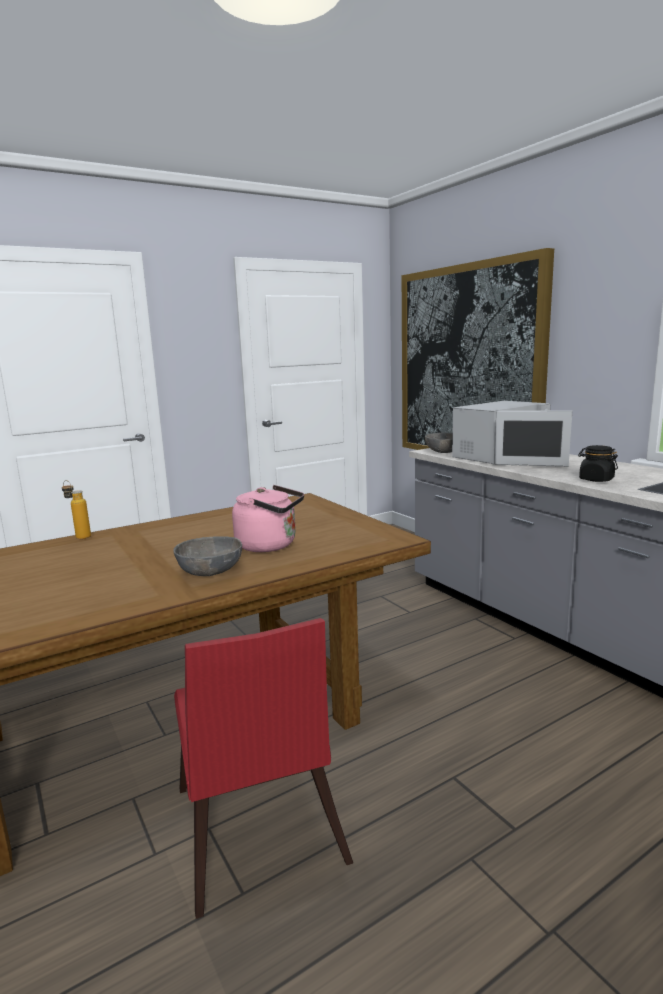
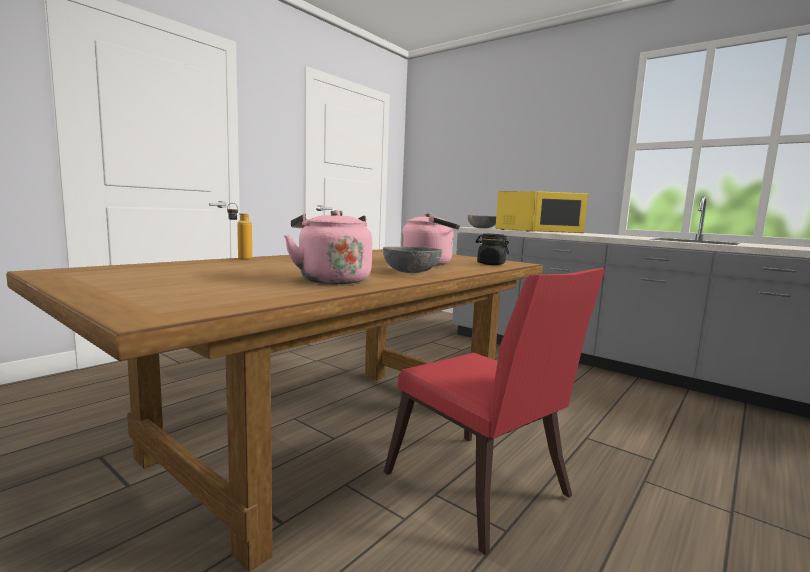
camera: 20 degrees left, 5 degrees down
(90, 596) = (332, 280): none -> pink kettle
(468, 364) = (476, 174): picture -> none
(501, 456) = (527, 230): white microwave -> yellow microwave
(596, 479) = (614, 236): black jar -> black jar (491, 264)

